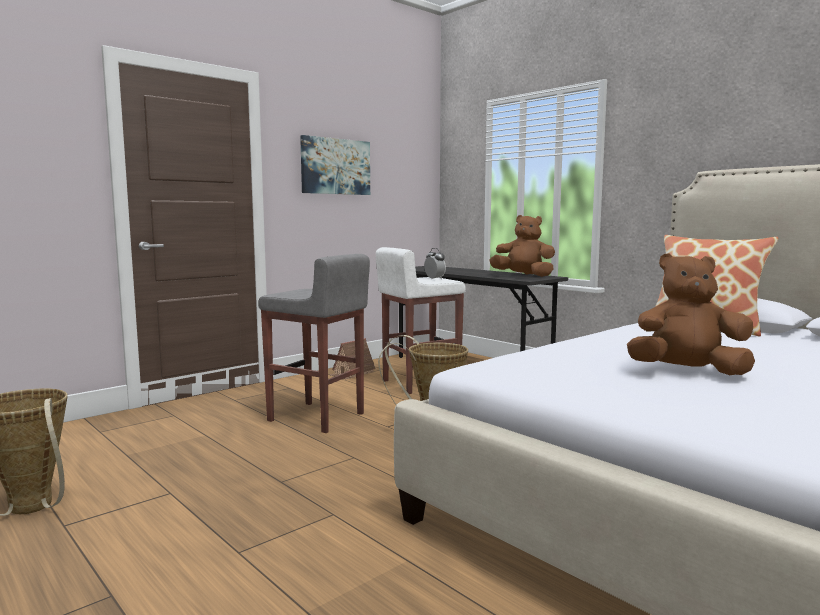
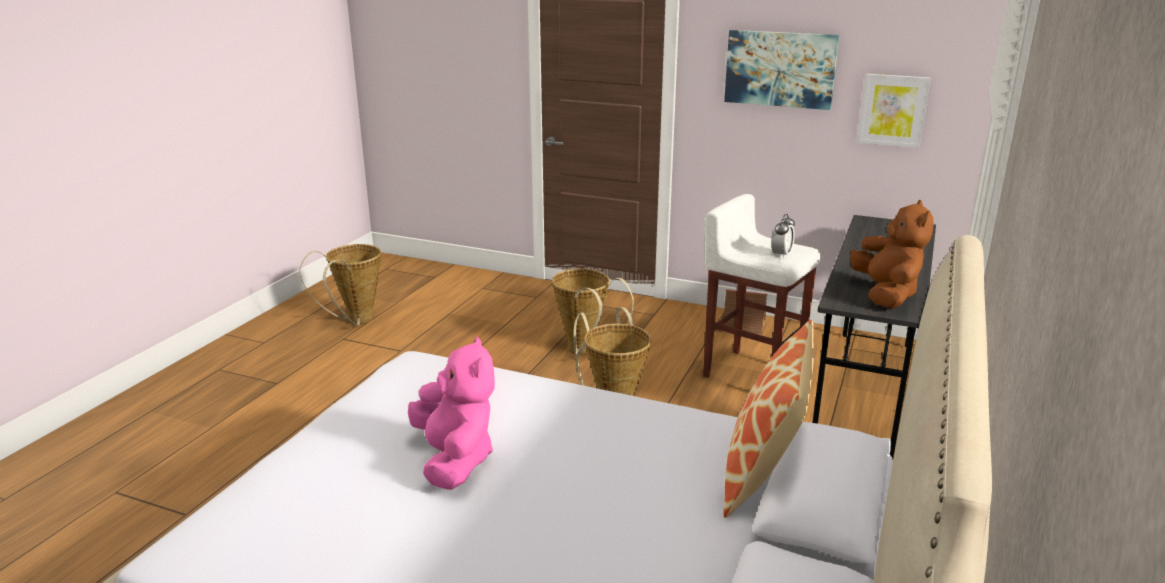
camera: 65 degrees right, 15 degrees up
(317, 417) = (584, 352): grey stool -> basket
(399, 193) = (893, 110): none -> picture
(687, 372) = (454, 460): brown plush toy -> pink plush toy

